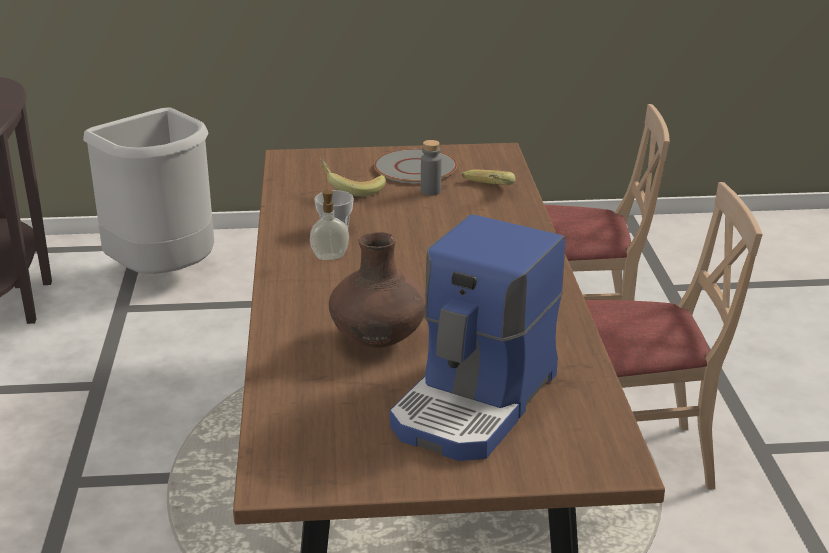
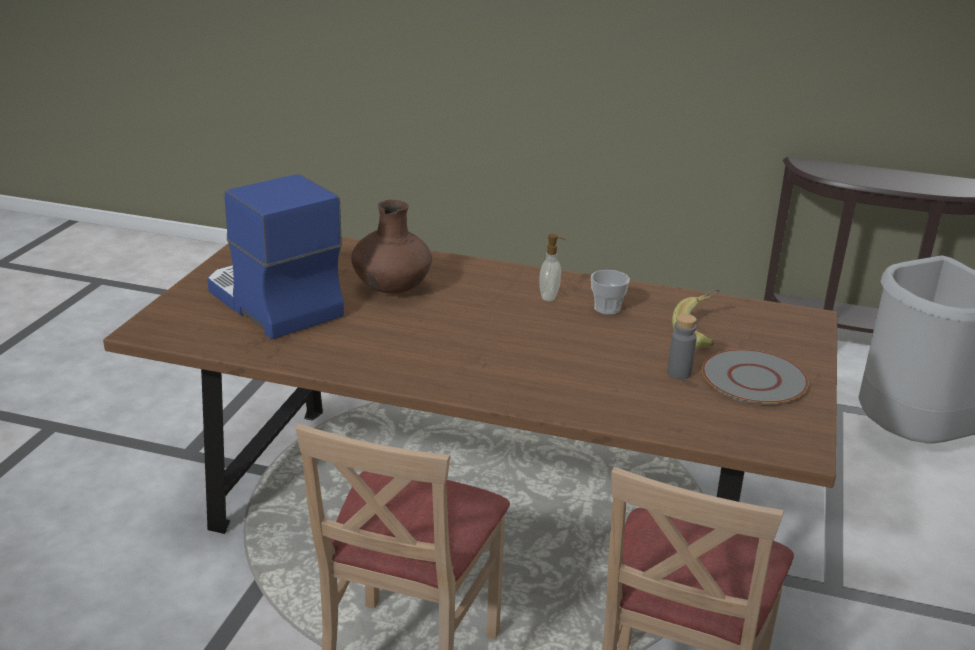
camera: 110 degrees right, 0 degrees up
(485, 191) = (665, 405): banana -> none

